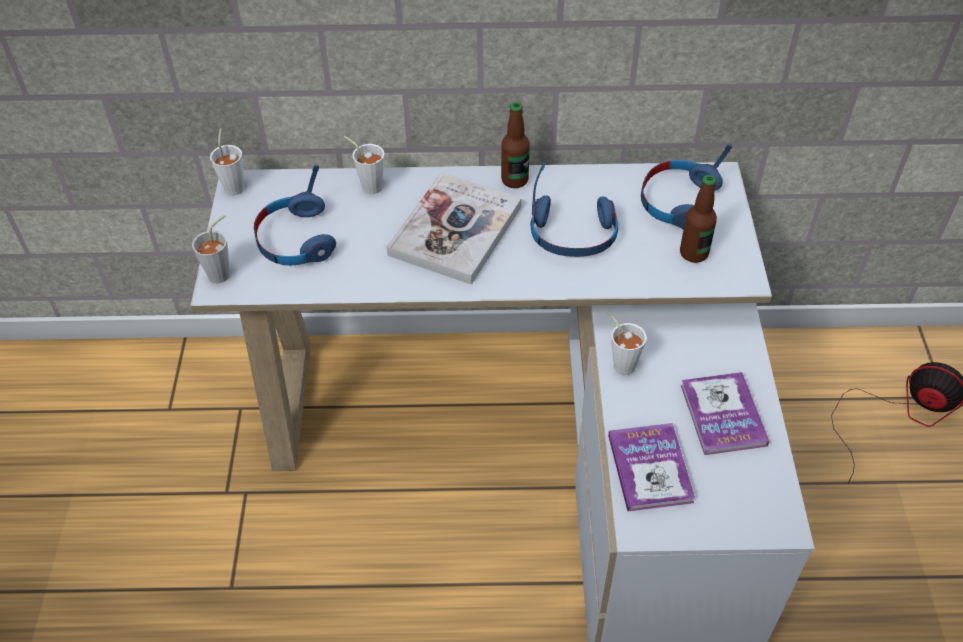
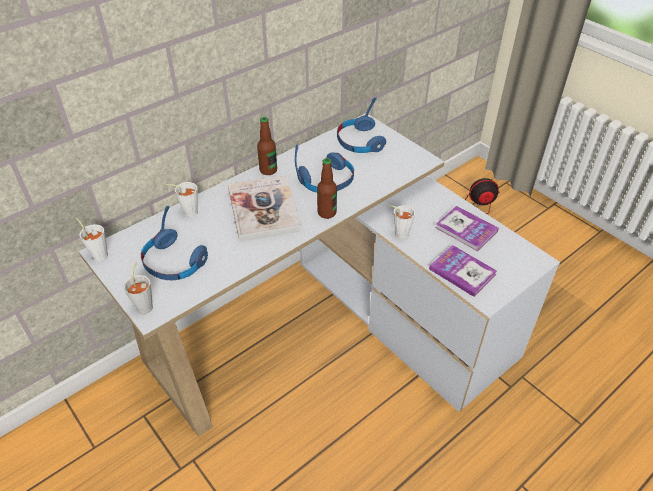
camera: 40 degrees left, 5 degrees down
(693, 253) = (392, 160): bottle -> bottle (327, 213)

